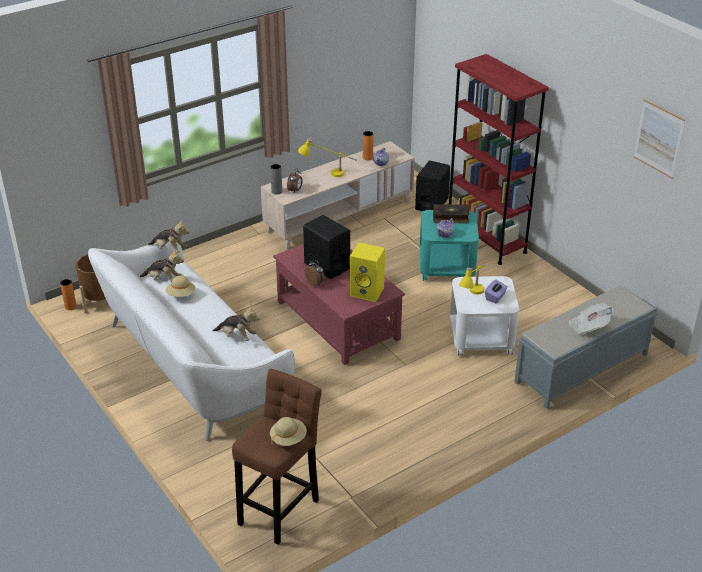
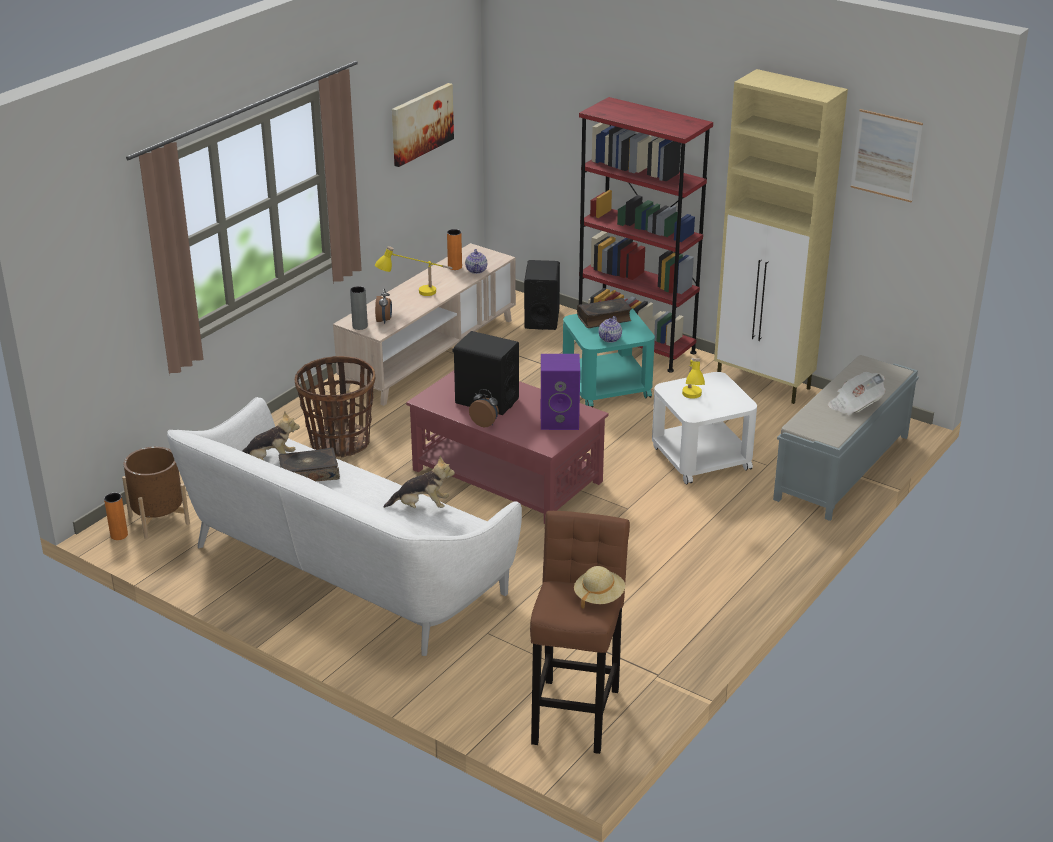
camera: 20 degrees left, 5 degrees down
(170, 249) = (267, 418): plush toy -> none
(181, 295) = (309, 473): beige hat -> book
(242, 270) = (339, 442): none -> basket
(355, 52) = (421, 123): none -> picture
(368, 291) = (560, 420): yellow speaker -> purple speaker
(495, 297) = (720, 397): purple tissue box -> none
(563, 288) = (764, 384): none -> beige cabinet

